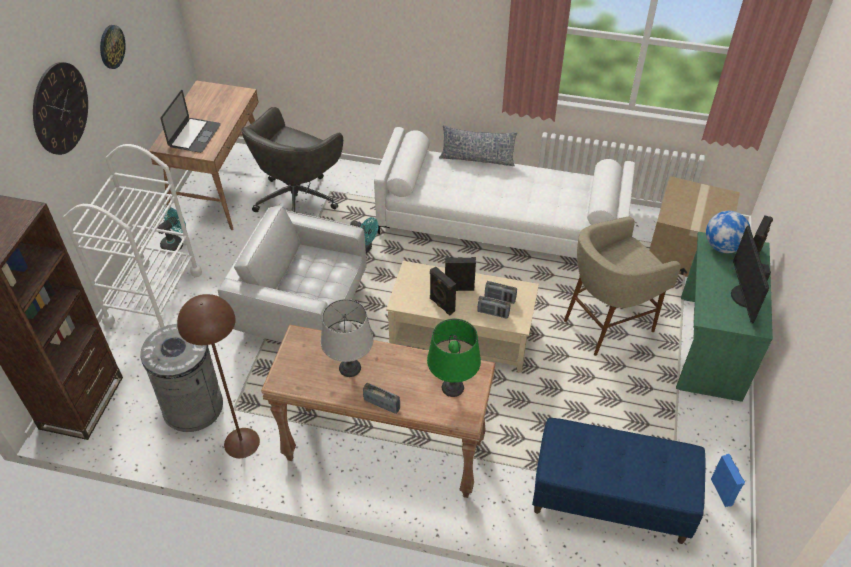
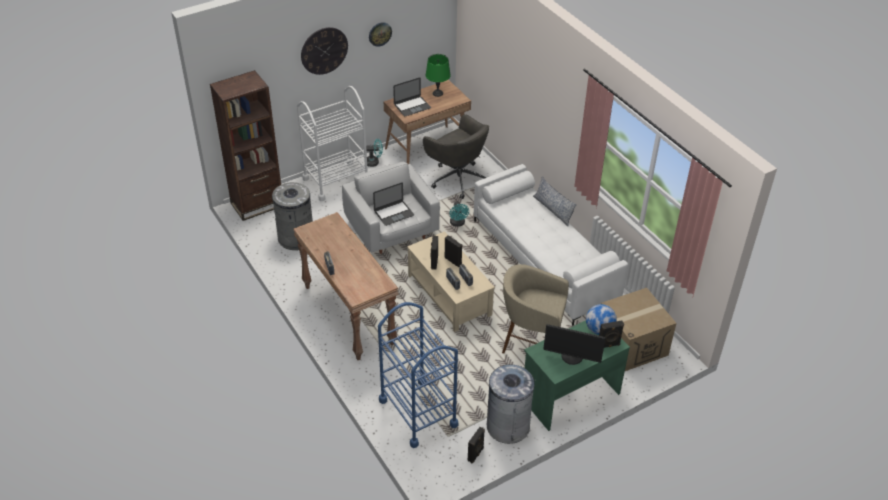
camera: 45 degrees right, 5 degrees down
(241, 442) = (296, 266): brown floor lamp -> none
(298, 199) = (457, 178): grey office chair -> grey office chair turned 120 degrees counterclockwise
(315, 281) = (394, 213): none -> laptop
(350, 368) = (336, 245): grey table lamp -> none
(453, 387) = (366, 283): green table lamp -> green table lamp (438, 93)
(610, 500) = (418, 413): blue bench -> blue cart
(705, 430) = (508, 426): none -> grey trash can
(722, 491) = (476, 454): blue speaker -> black speaker
(744, 296) = (571, 357): monitor -> monitor turned 120 degrees counterclockwise

